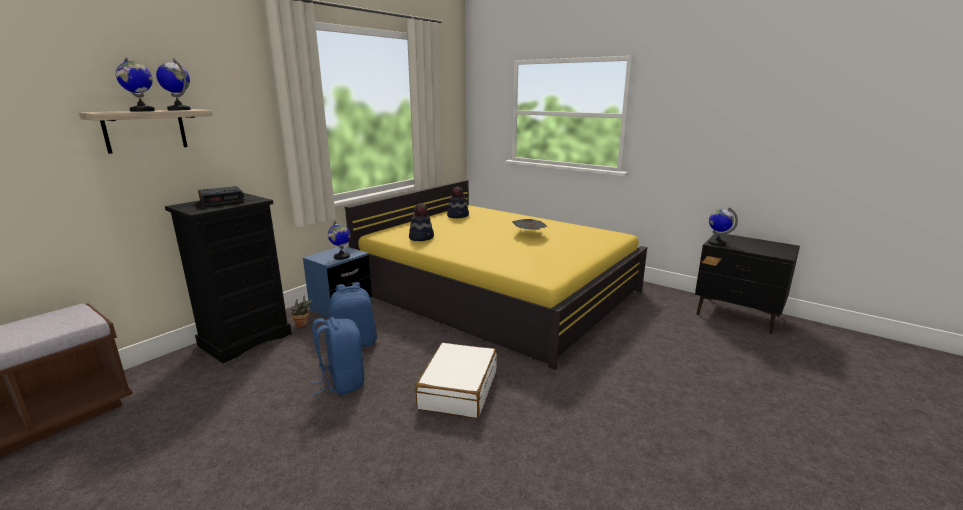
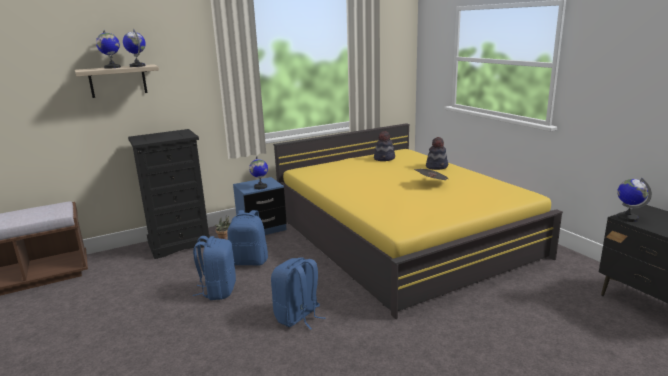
camera: 25 degrees right, 0 degrees up
(222, 201) = (165, 135): alarm clock -> none
(421, 237) = (331, 177): hat -> hat (437, 167)
(458, 390) = (298, 317): white suitcase -> blue backpack

